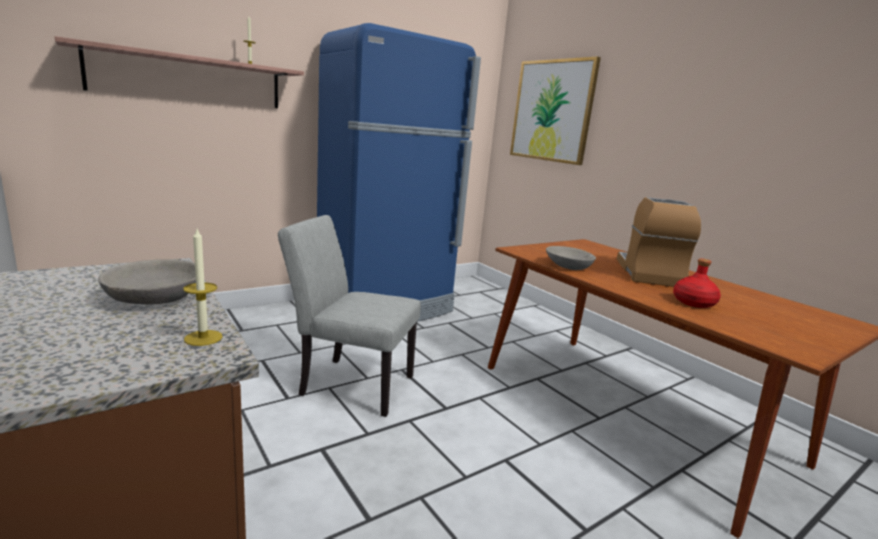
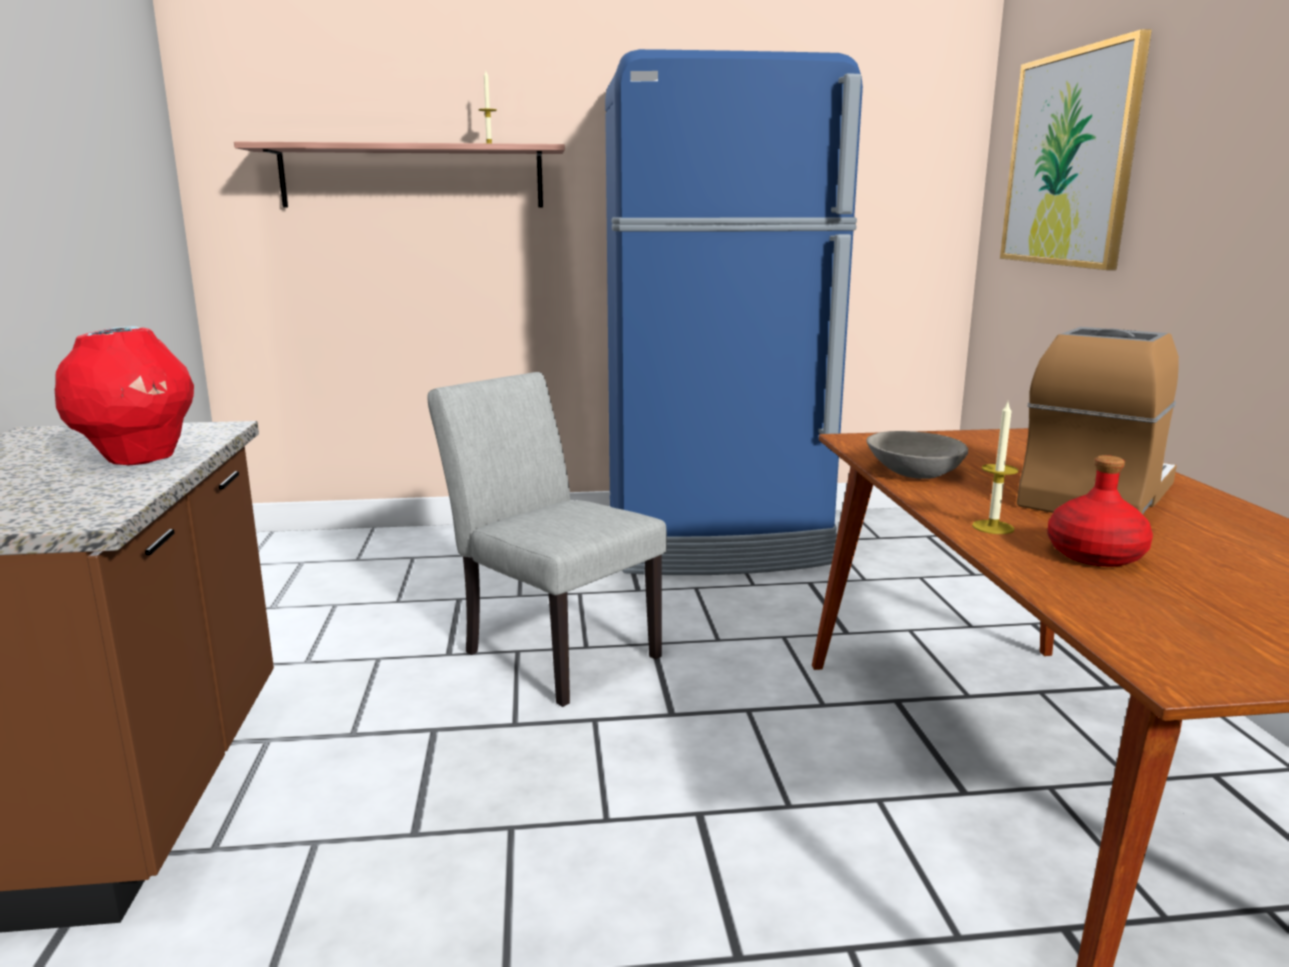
camera: 30 degrees right, 0 degrees up
(155, 297) = (138, 459): grey bowl -> red vase
(203, 338) = (107, 502): candle -> candle (993, 527)

